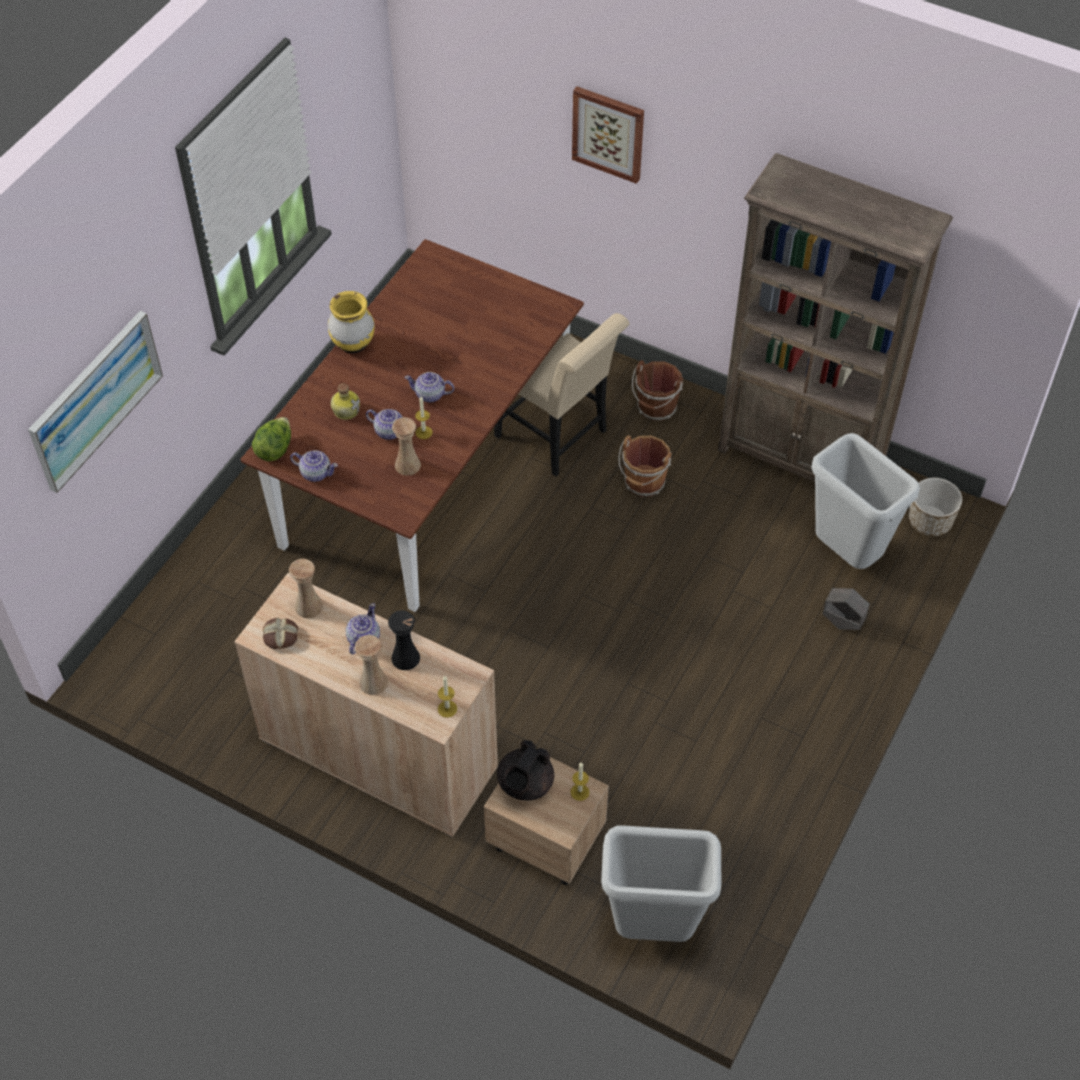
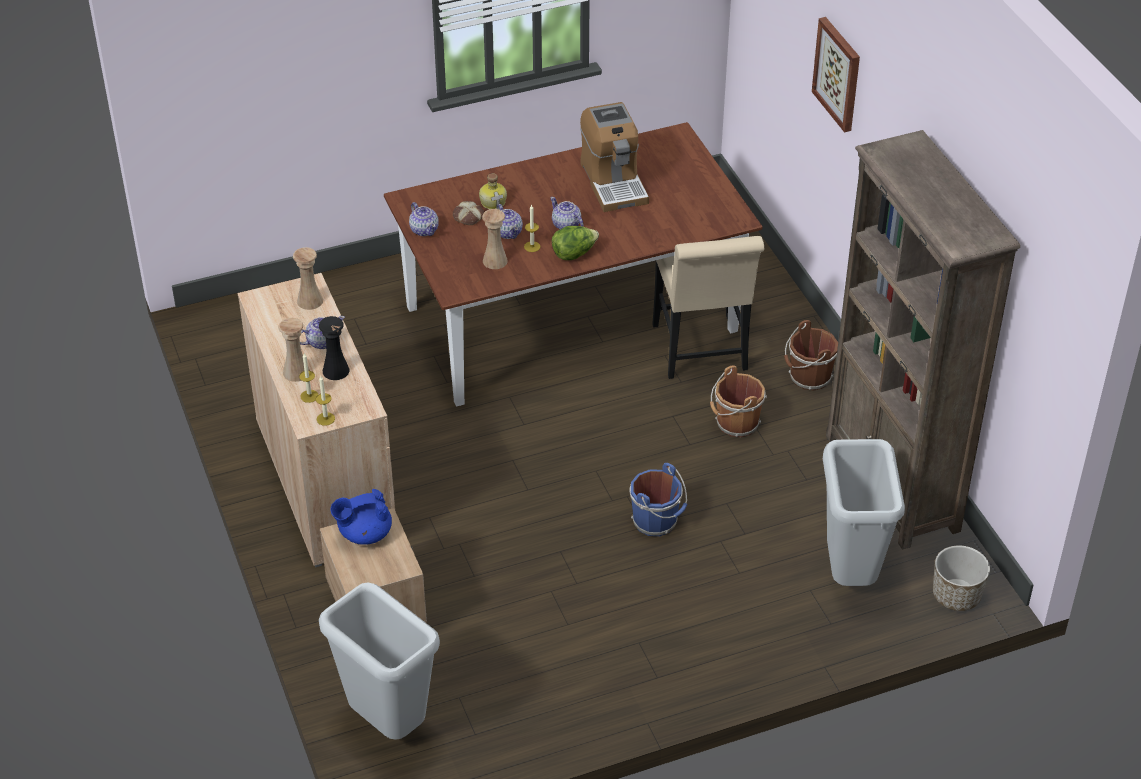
camera: 40 degrees right, 10 degrees down
(95, 399) = (274, 67): picture -> none
(275, 449) = (414, 199): lettuce -> lettuce (574, 254)
(280, 636) = (269, 308): bread -> bread (468, 217)
(353, 344) = (549, 163): yellow vase -> none
(426, 331) = (613, 182): none -> coffee machine
(525, 784) = (364, 534): black teapot -> blue teapot
(580, 792) = (397, 564): candle -> candle (309, 396)
(671, 606) = (657, 521): none -> blue bucket
(842, 622) = (787, 620): grey planter -> none

